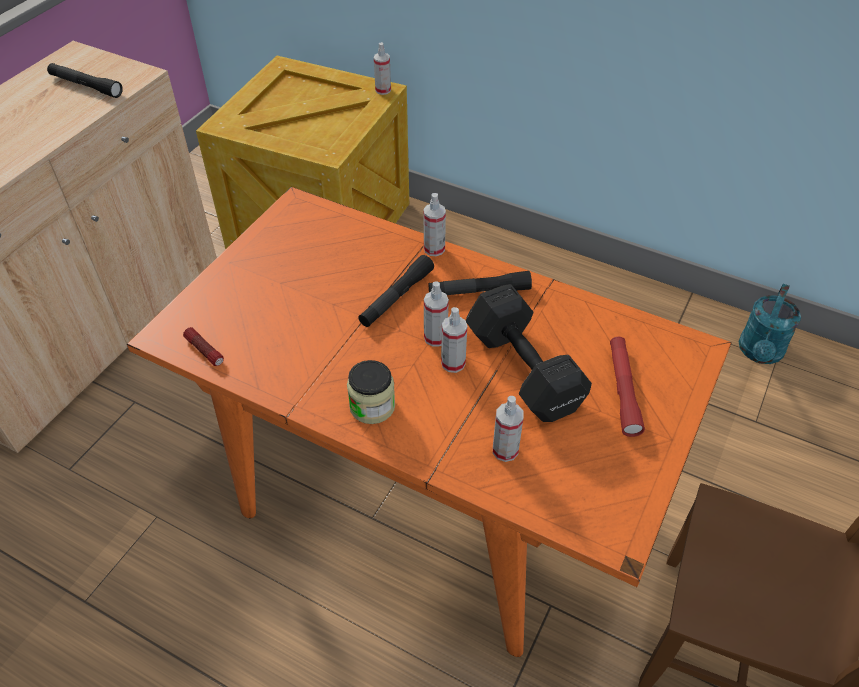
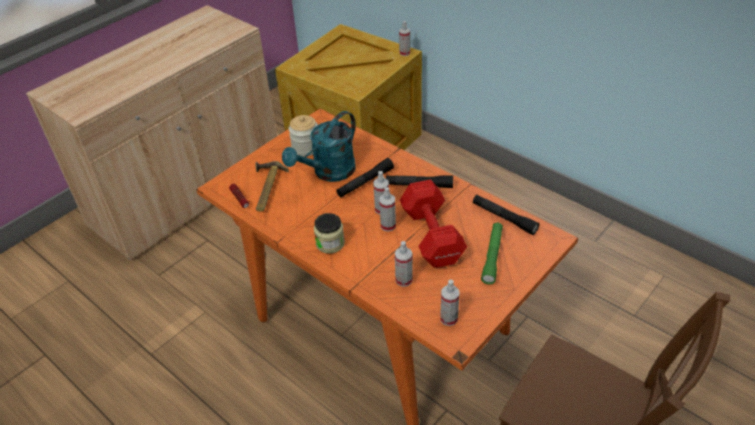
camera: 15 degrees right, 5 degrees down
(86, 86) = (207, 34): black flashlight -> black flashlight (504, 218)
(242, 328) = (265, 189): none -> hammer
(288, 253) = (306, 148): none -> jar
(434, 249) = (398, 156): spray bottle -> spray bottle (449, 319)
(524, 373) = (431, 237): black dumbbell -> red dumbbell
(623, 390) = (492, 256): red flashlight -> green flashlight
(759, 353) = (652, 269): turquoise watering can -> turquoise watering can (329, 173)

